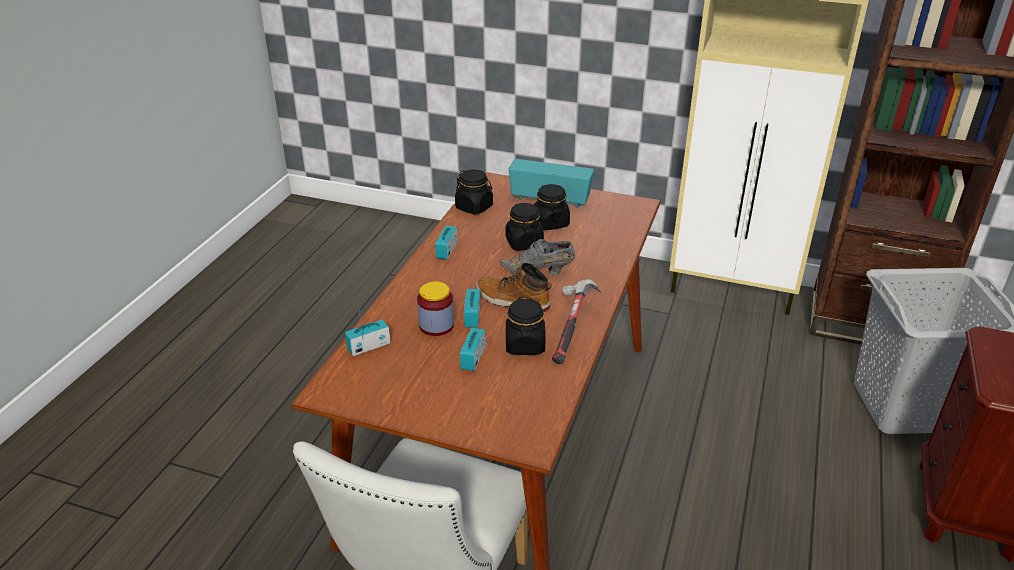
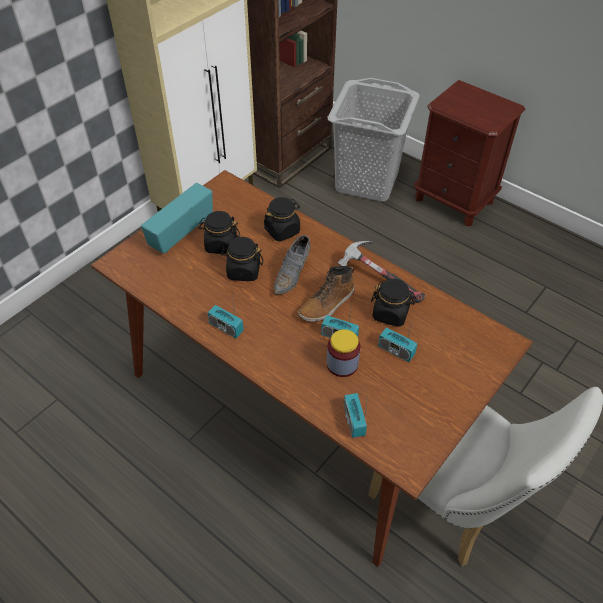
camera: 70 degrees left, 15 degrees up
(474, 207) = (160, 287): black jar -> black jar (282, 230)

